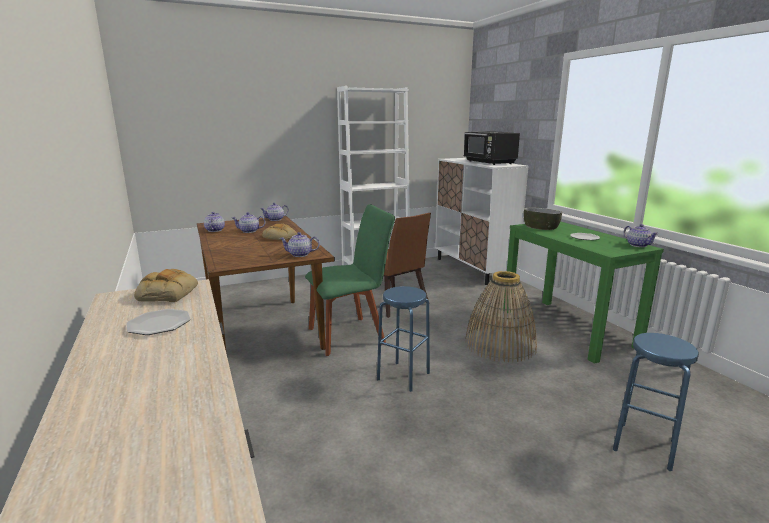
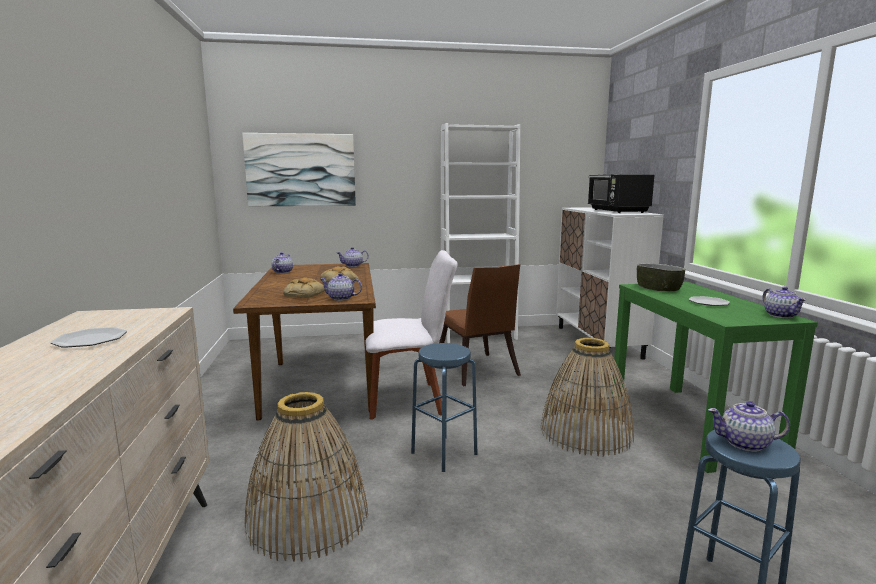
camera: 15 degrees right, 5 degrees down
(167, 293) = (136, 315): bread -> bread (304, 294)
(208, 129) = (301, 170): none -> picture
(249, 231) = (315, 274): teapot -> teapot (745, 444)
(323, 447) = (308, 518): none -> basket
(350, 335) = (409, 400): green chair -> white chair

